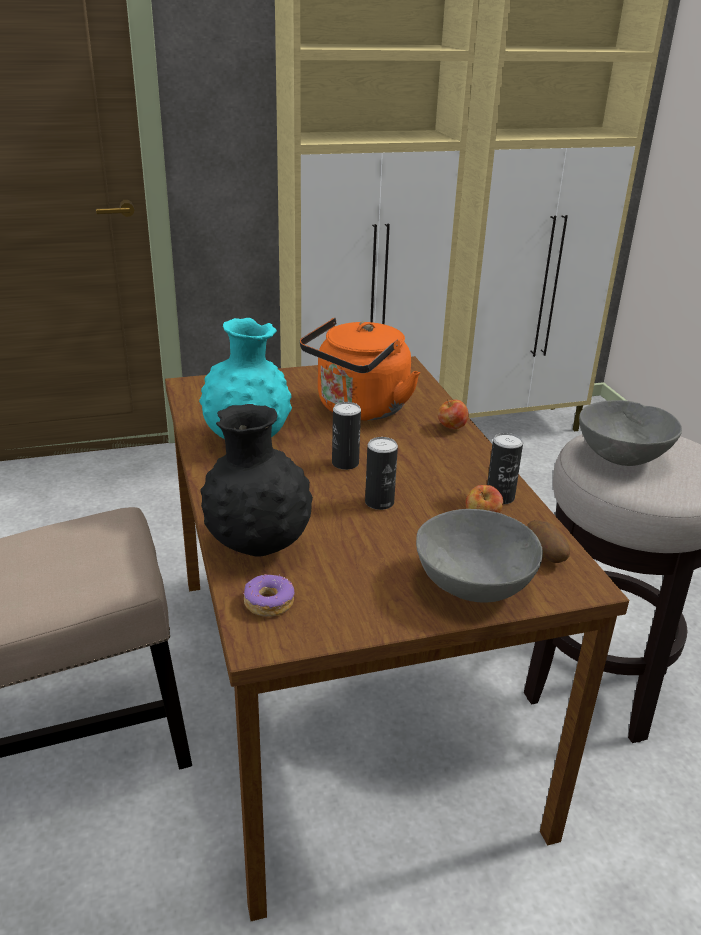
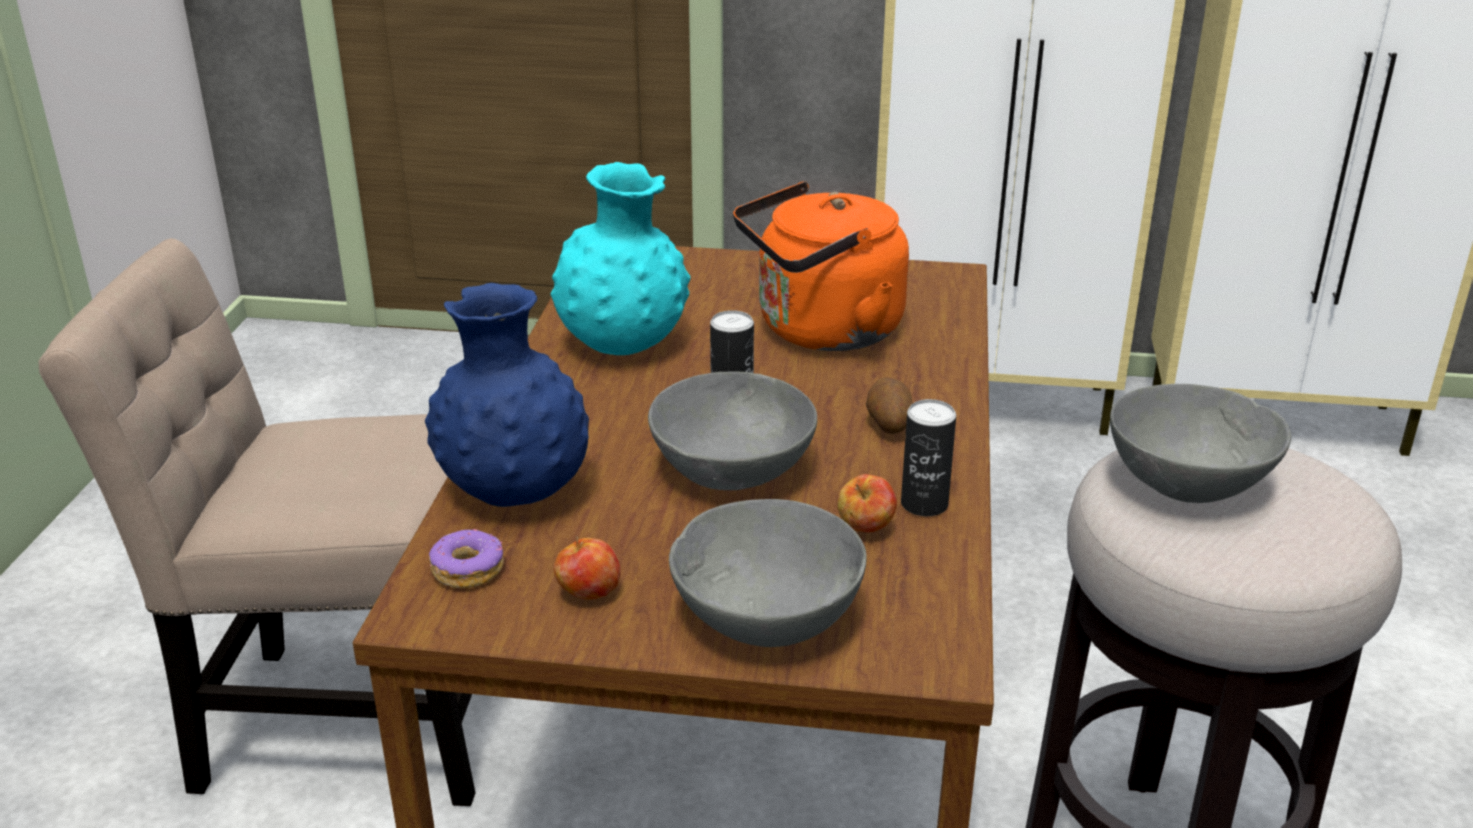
camera: 25 degrees right, 0 degrees up
(258, 546) = (515, 494): black vase -> blue vase
(379, 502) = (733, 472): can -> grey bowl
(451, 428) = (942, 386): apple -> apple (588, 594)
(544, 555) = (915, 604): potato -> potato (888, 425)

